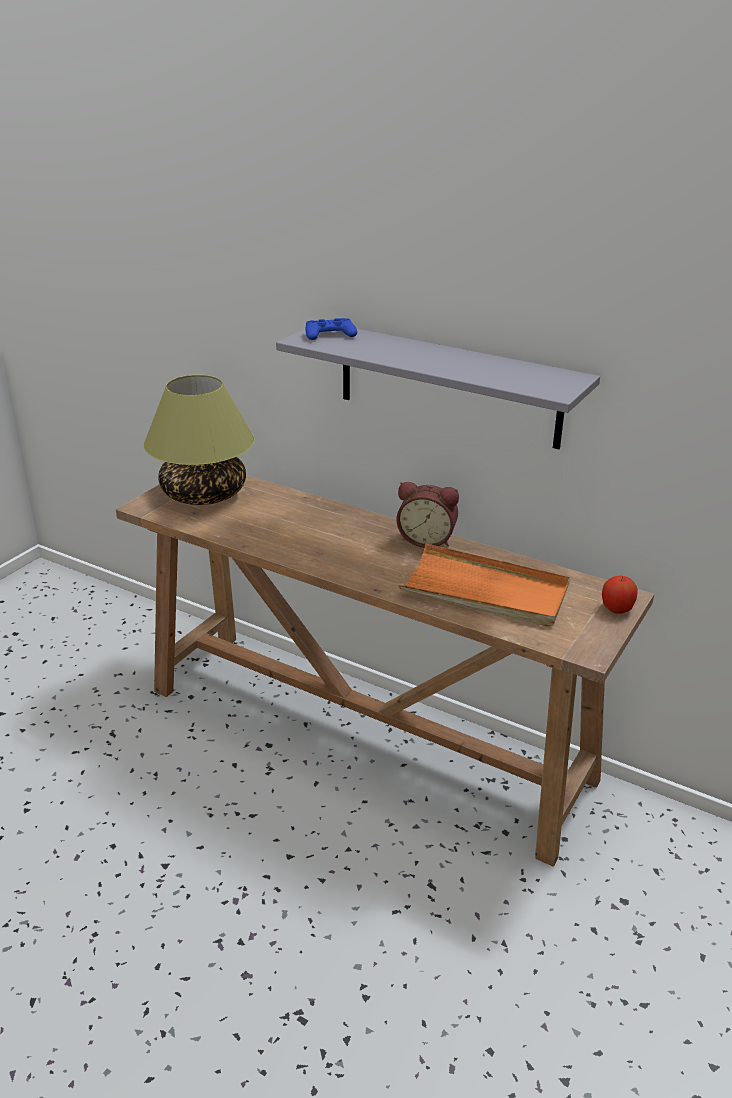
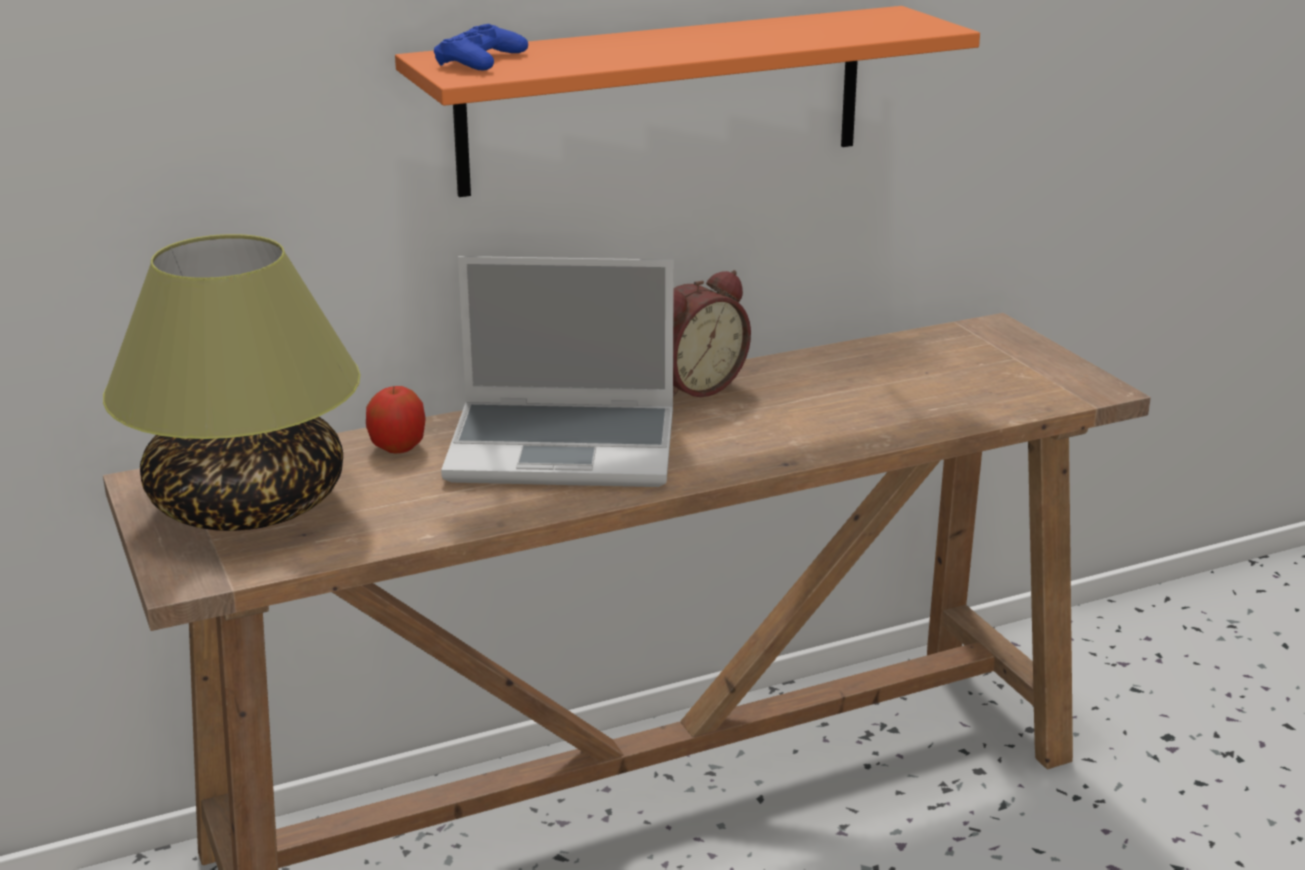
camera: 55 degrees left, 5 degrees down
(326, 534) = (566, 447): none -> laptop
(448, 385) = (663, 99): grey shelf -> orange shelf
(485, 591) = (883, 396): orange tray -> none
(617, 609) = (1017, 341): apple -> apple (398, 447)

